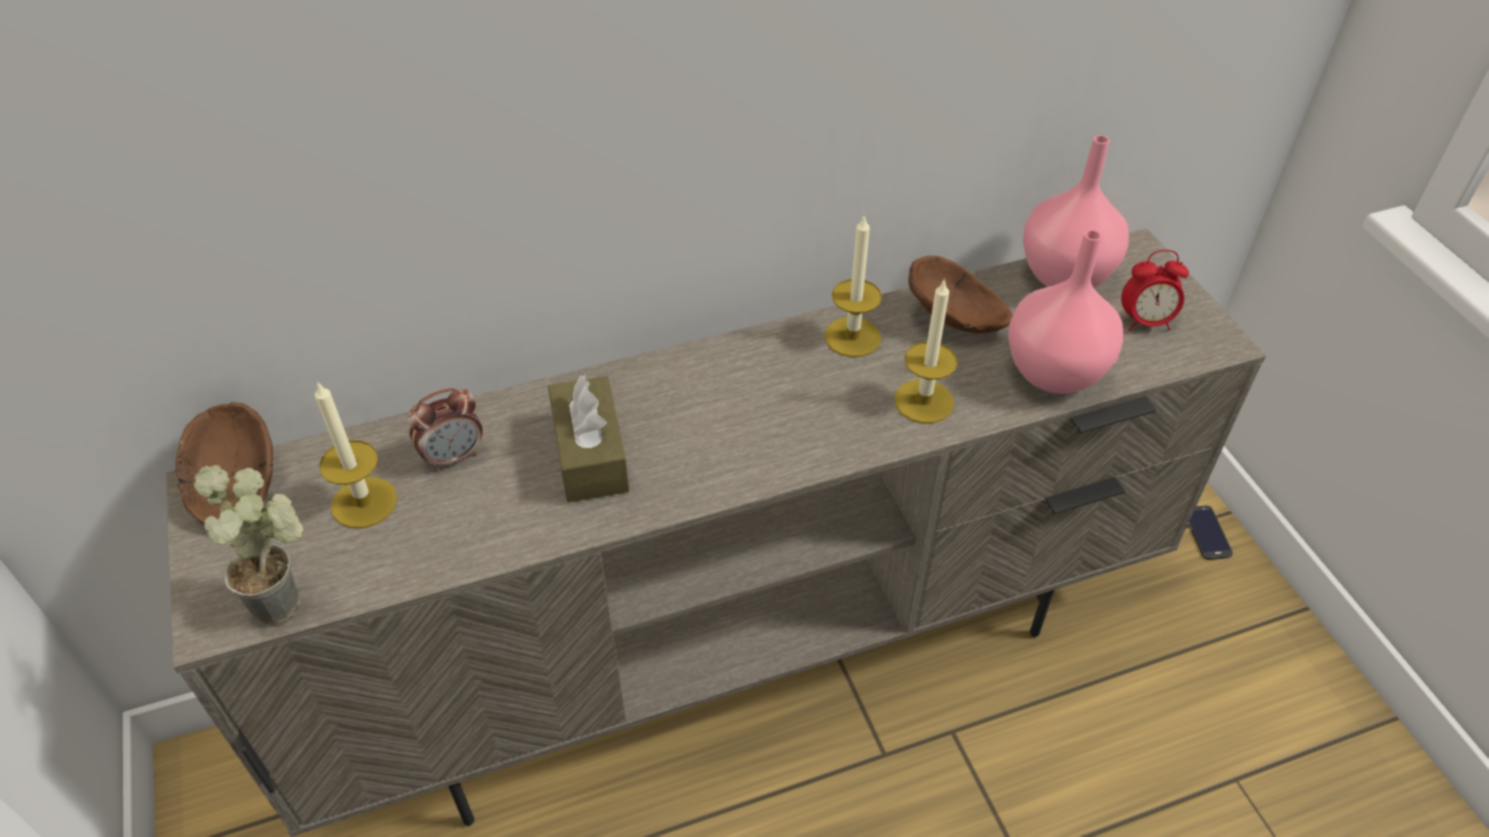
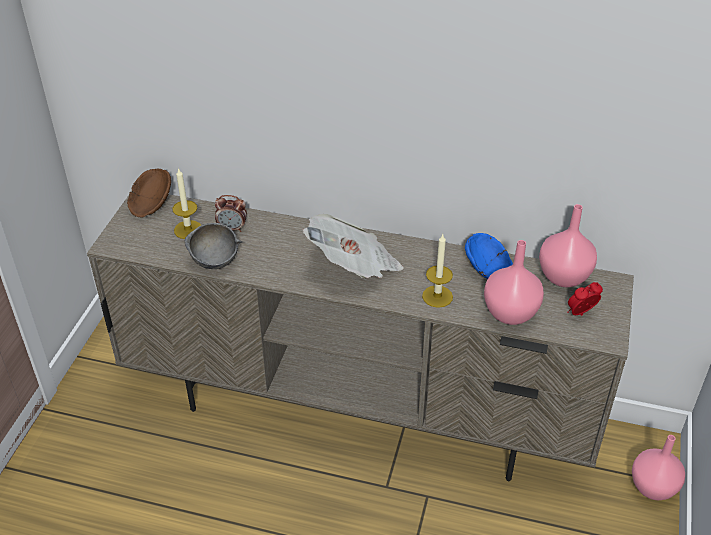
camera: 35 degrees right, 5 degrees down
(292, 600) = (138, 250): potted plant -> none
(476, 537) = (215, 260): none -> grey bowl
(590, 454) = (282, 251): brown tissue box -> none
(742, 417) = (354, 266): none -> newspaper
(852, 337) = (433, 257): candle -> none
(958, 320) = (489, 272): brown bowl -> blue bowl
(1145, 322) = (580, 314): alarm clock -> alarm clock turned 120 degrees clockwise
(1207, 533) = (653, 487): phone -> pink vase

